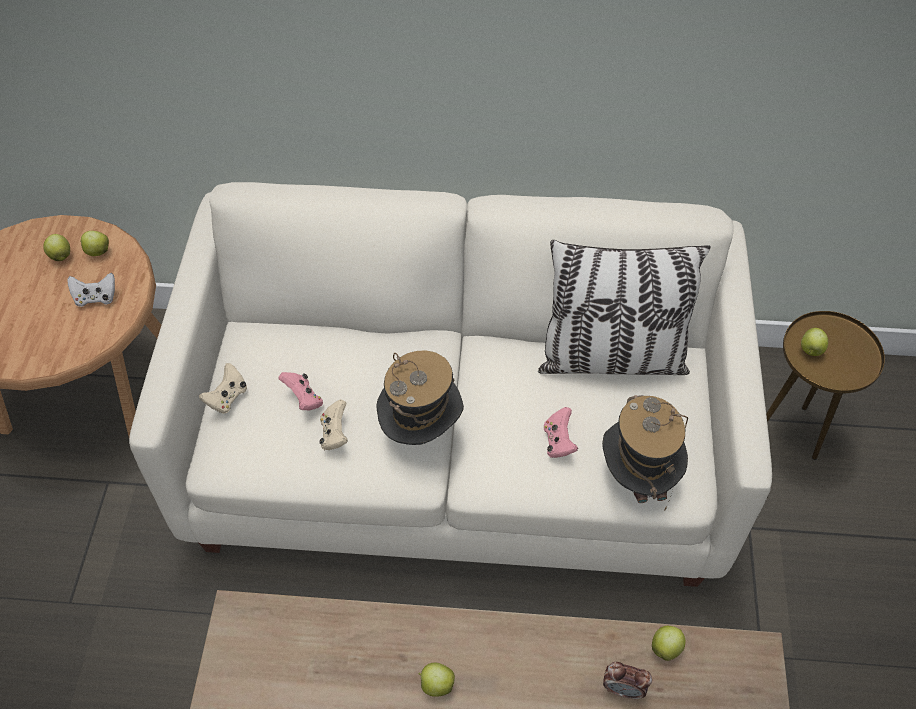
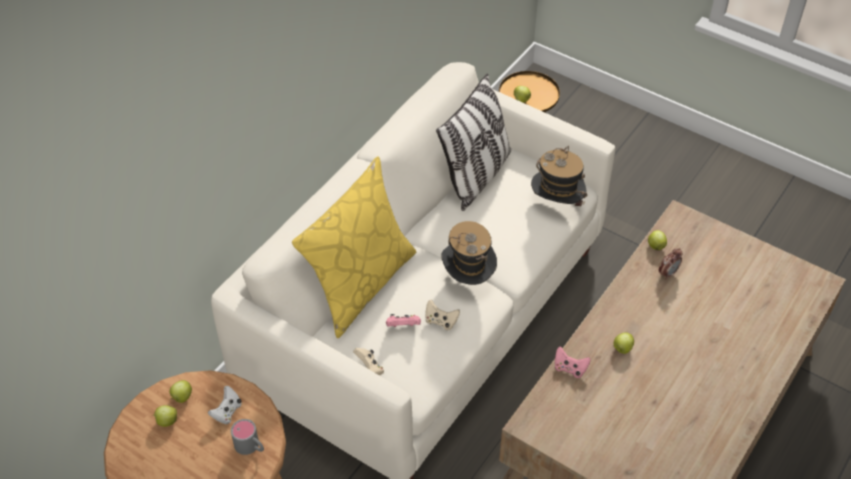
camera: 60 degrees left, 5 degrees down
(58, 341) = (251, 447): none -> grey mug
(347, 326) = (360, 284): none -> yellow pillow
(558, 442) = (516, 223): pink game controller -> pink game controller (570, 368)

